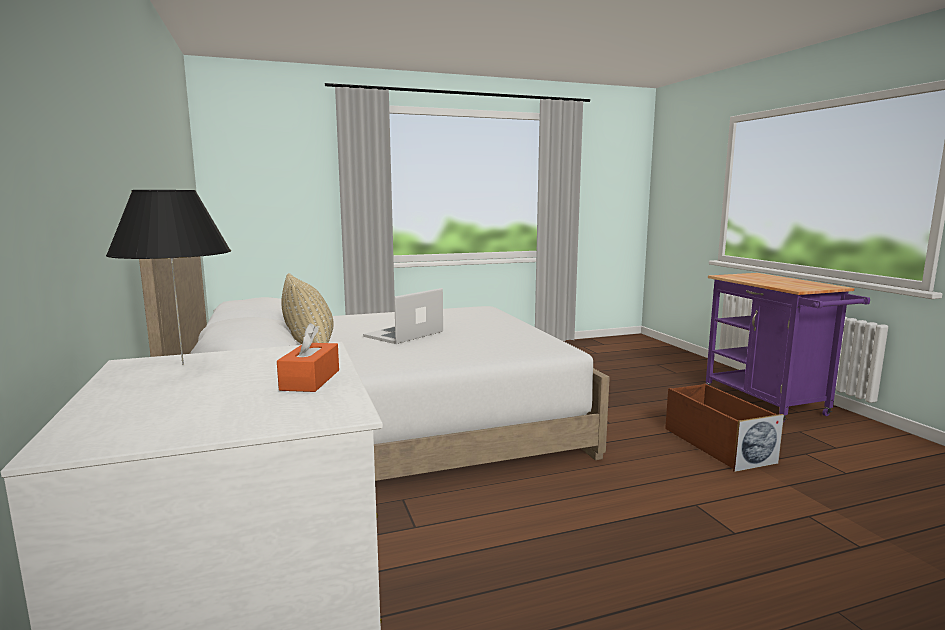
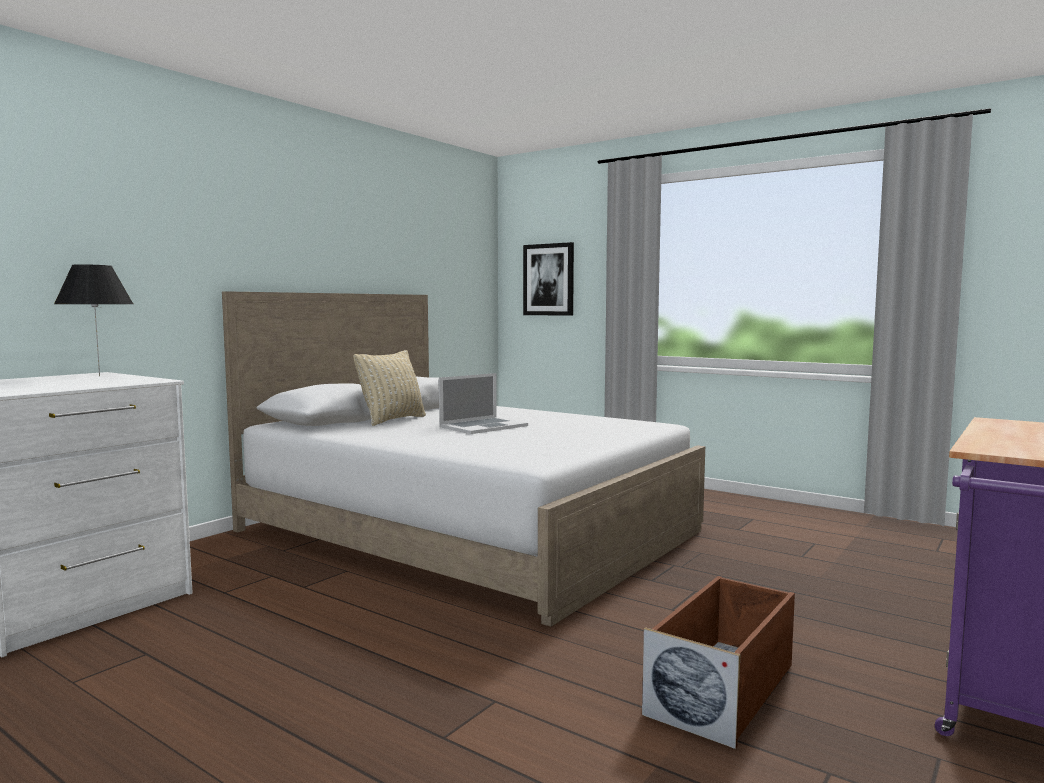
camera: 55 degrees right, 5 degrees down
(266, 191) = (548, 279): none -> picture
(310, 380) = (68, 386): orange tissue box -> none
(404, 334) = (483, 426): laptop -> laptop turned 135 degrees clockwise

